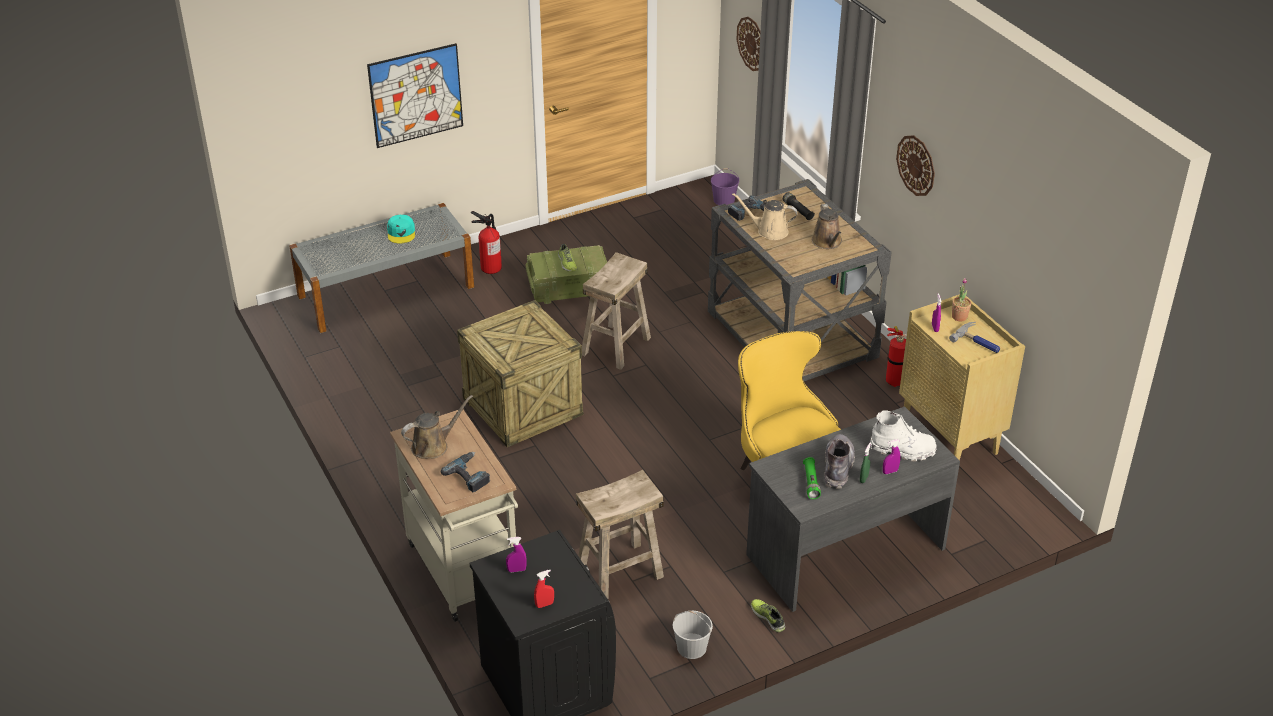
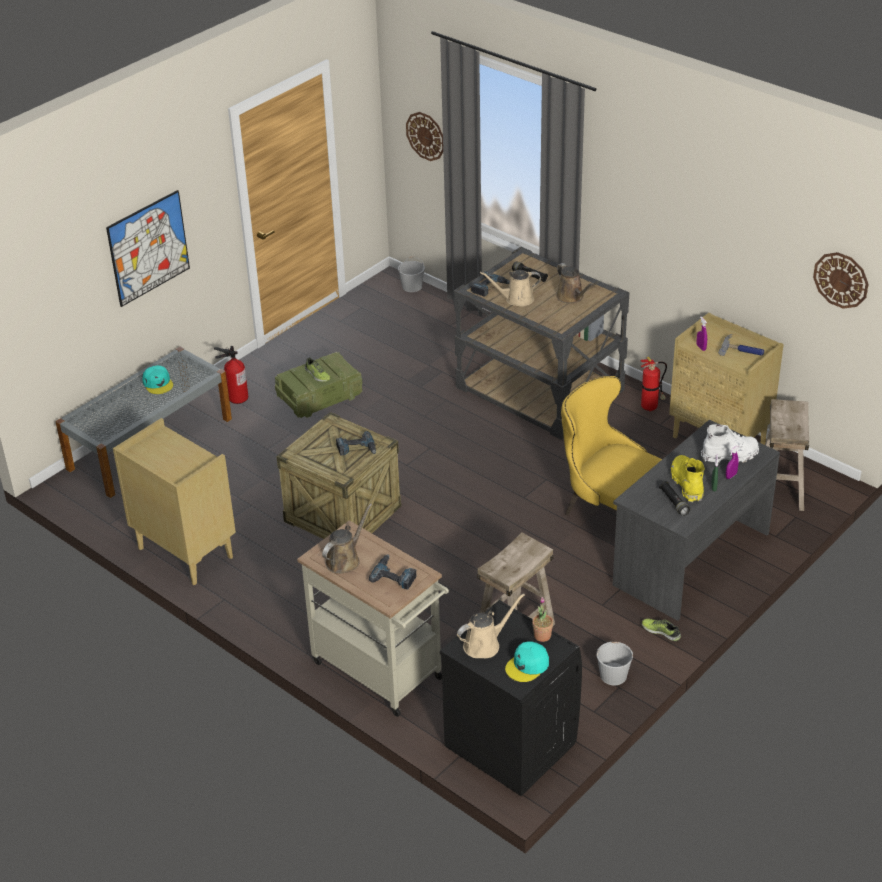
camera: 20 degrees left, 0 degrees up
(355, 403) = (184, 552): none -> beige cabinet
(516, 570) = (485, 644): purple spray bottle -> beige watering can
(536, 343) = (356, 449): none -> power drill
(544, 604) = (527, 665): red spray bottle -> turquoise cap
(616, 346) = (394, 438): beige stool -> beige stool (780, 489)
(724, 200) = (412, 286): purple bucket -> white bucket
(811, 482) = (674, 502): green flashlight -> black flashlight
(837, 467) = (687, 484): grey boot -> yellow boot
(916, 165) = (639, 211): wall clock -> wall clock (841, 280)
(959, 317) = (714, 333): potted plant -> potted plant (542, 636)

